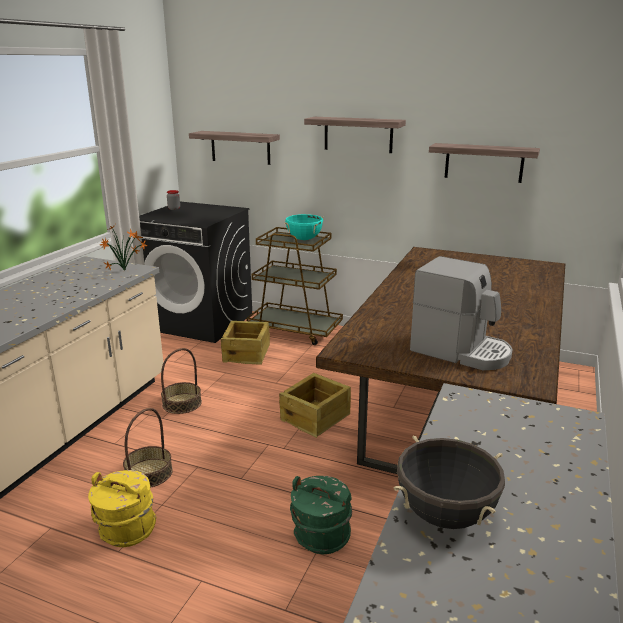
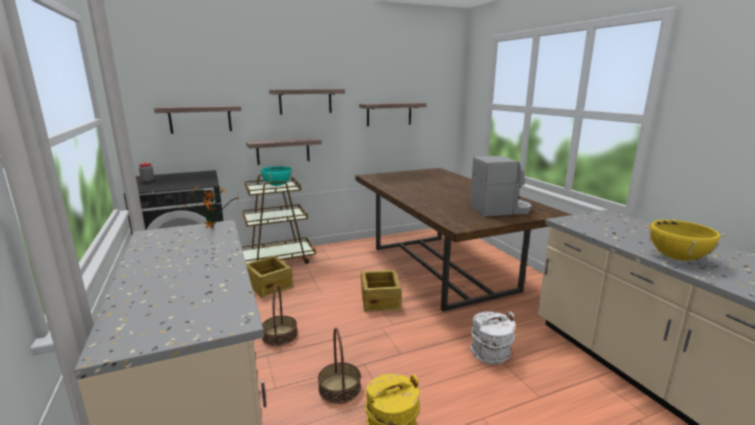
camera: 45 degrees left, 5 degrees down
(321, 536) = (490, 354): green bucket -> white bucket
(325, 197) = (283, 151): none -> shelf
(445, 515) = (676, 258): black cooking pot -> yellow cooking pot

